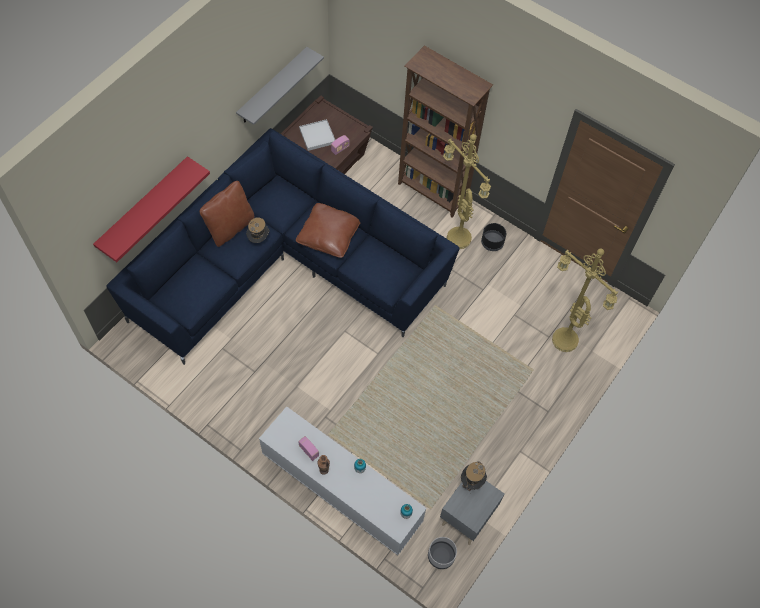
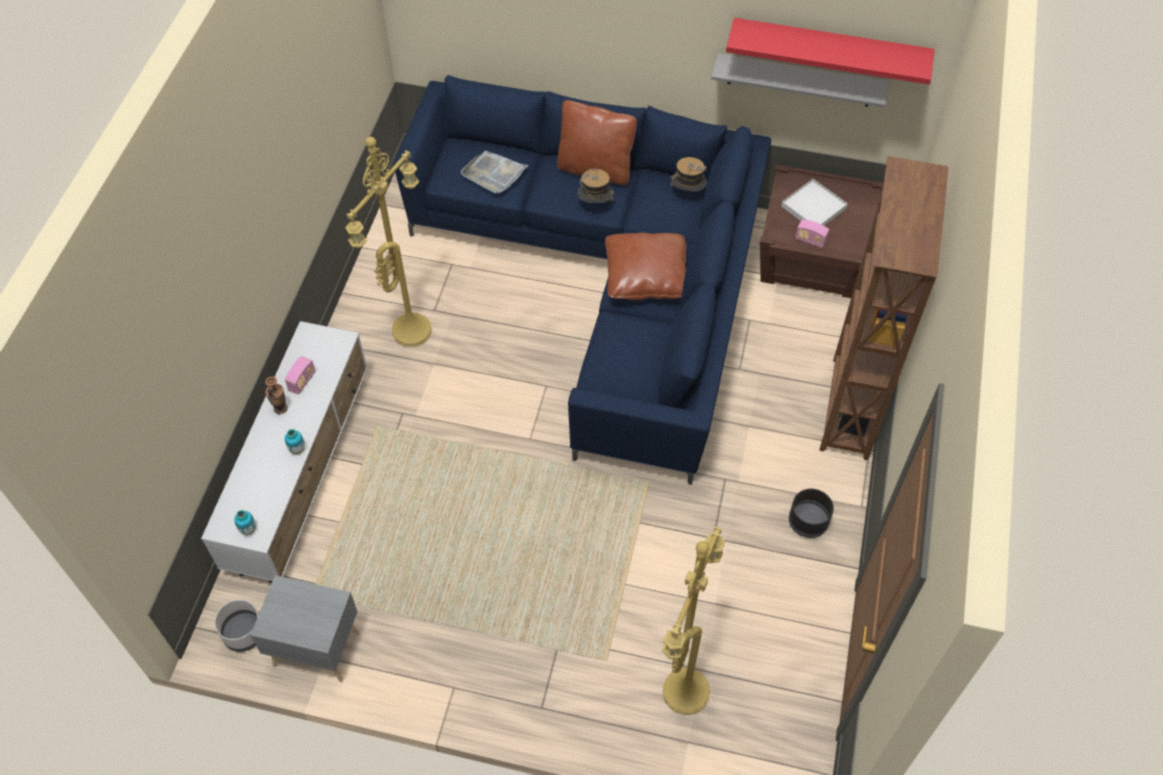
camera: 70 degrees right, 5 degrees down
(143, 206) = (521, 34): red shelf -> red shelf (830, 47)
(201, 283) = (493, 174): none -> grey tray
(457, 238) = (785, 470): yellow floor lamp -> yellow floor lamp (410, 329)
(472, 481) = (331, 600): hat -> hat (687, 193)

